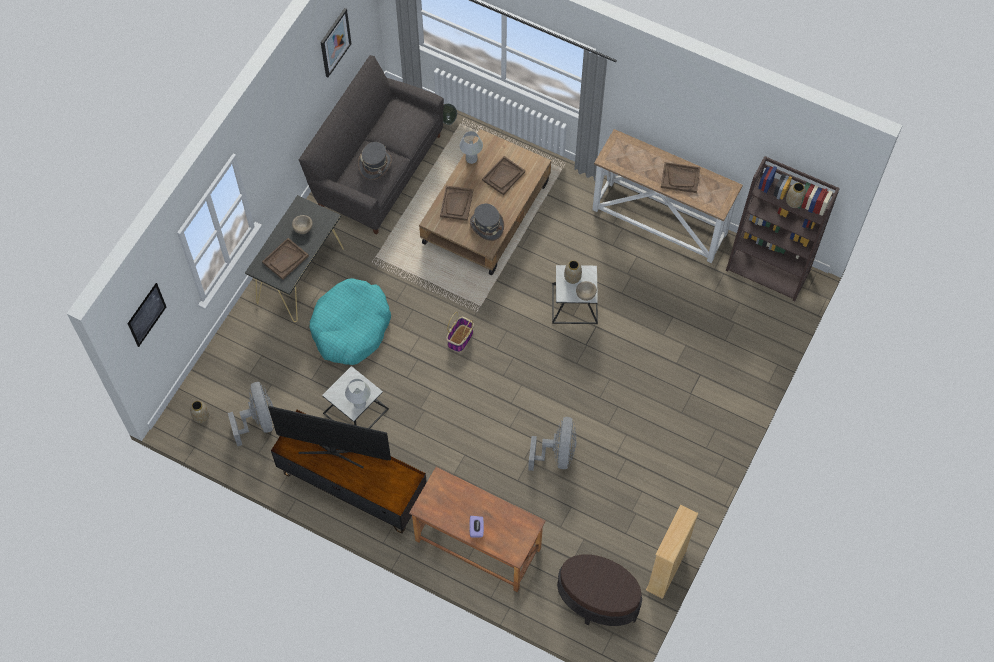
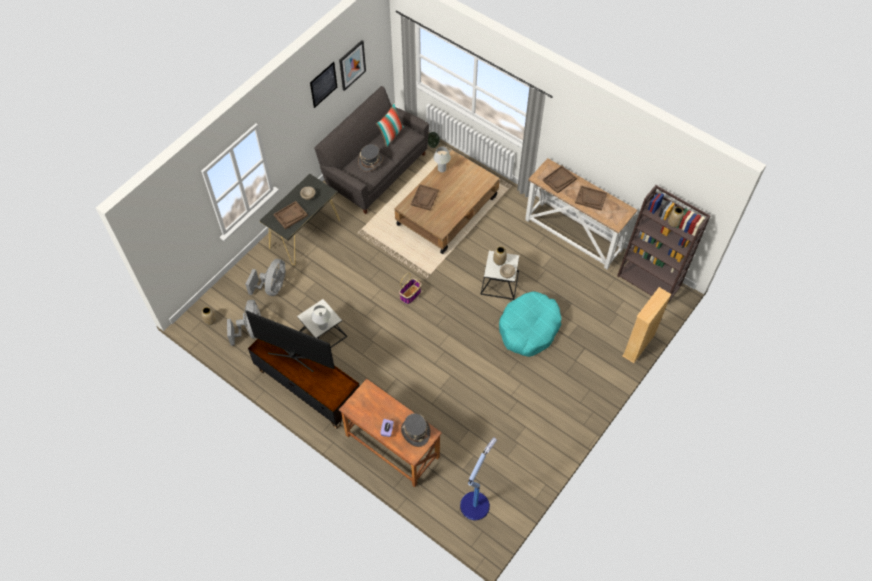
camera: 10 degrees right, 5 degrees down
(146, 314) = (169, 229): picture -> picture (323, 84)
(351, 327) = (332, 275): turquoise dog bed -> turquoise dog bed (529, 328)
(394, 121) = (391, 135): none -> pillow
(486, 226) = (443, 216): grey hat -> grey hat (415, 432)
(503, 176) = (462, 184): brown tray -> brown tray (559, 180)
(557, 454) = (465, 388): grey fan -> grey fan (272, 287)
(597, 601) = (475, 504): brown side table -> floor lamp
(666, 570) = (533, 490): beige bookcase -> beige bookcase (638, 345)

